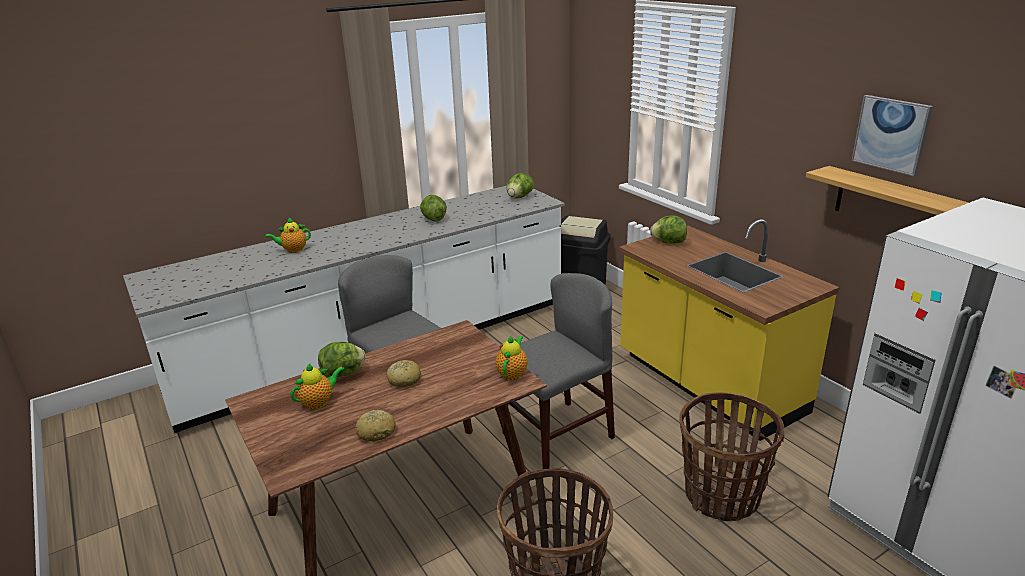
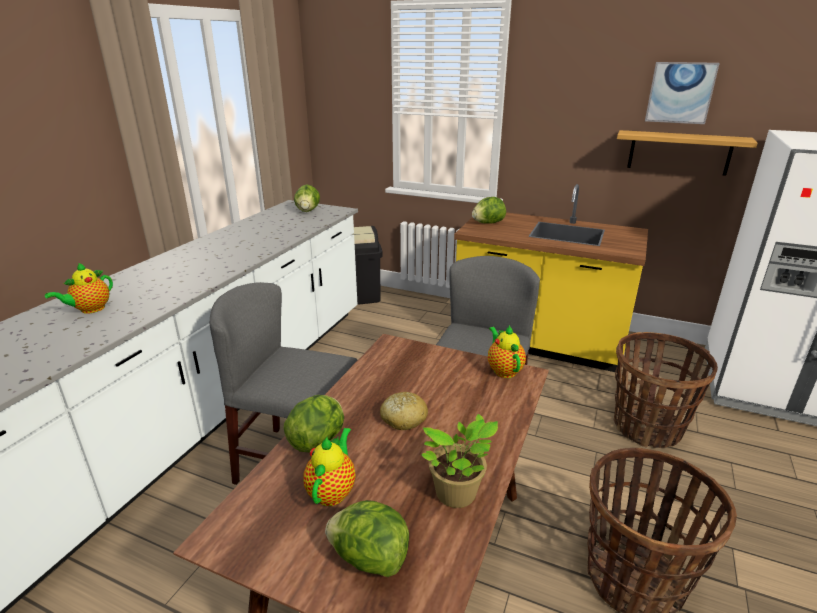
camera: 35 degrees left, 0 degrees up
(376, 432) = (457, 495): bread -> potted plant
(433, 219) = (242, 243): lettuce -> lettuce (369, 558)

